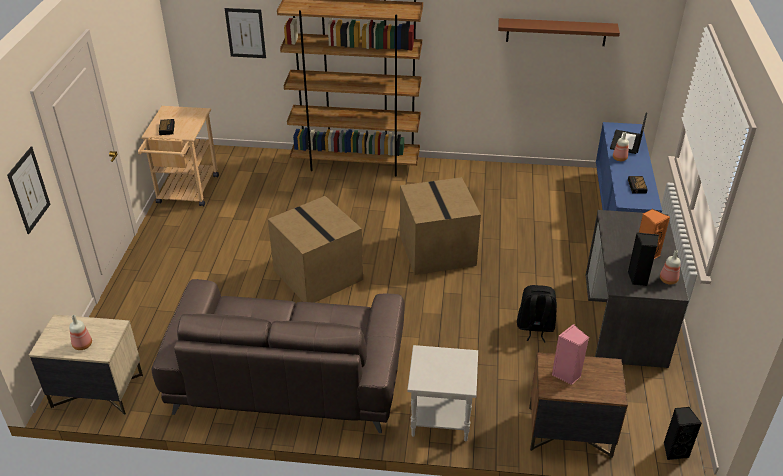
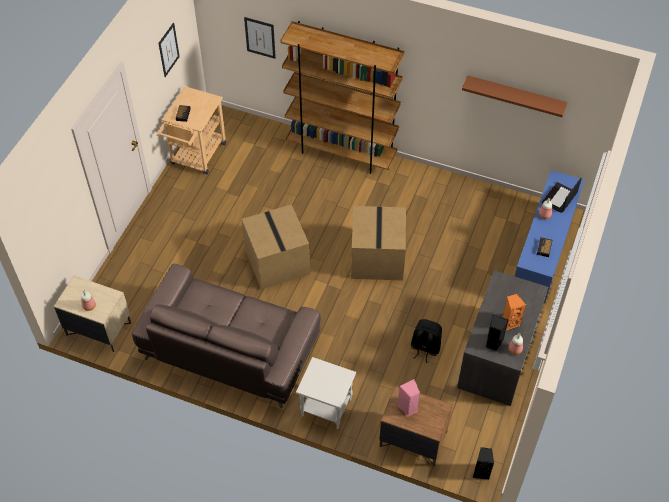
camera: 15 degrees right, 15 degrees up
(29, 190) = (64, 196): picture -> picture (168, 50)

